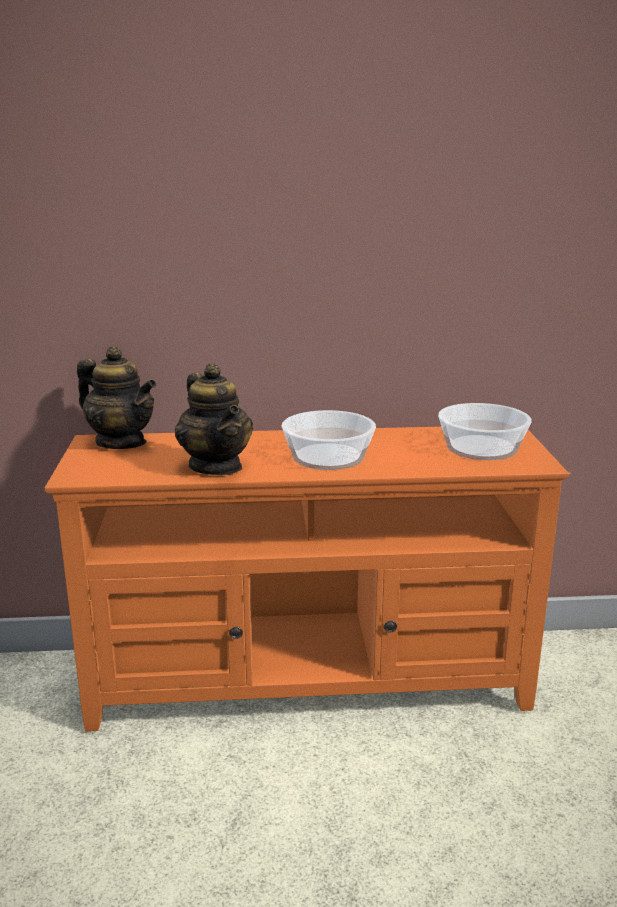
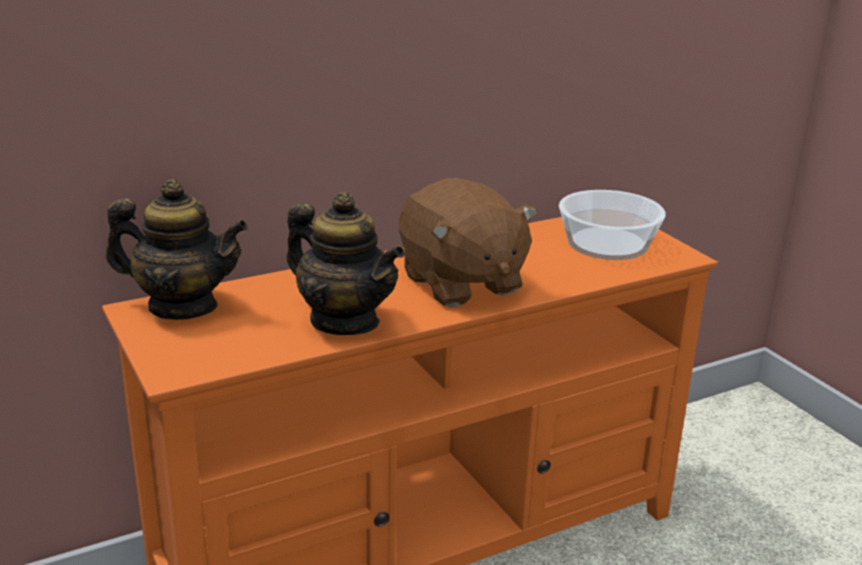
camera: 25 degrees left, 5 degrees up
(328, 456) = (460, 283): bowl -> brown plush toy

